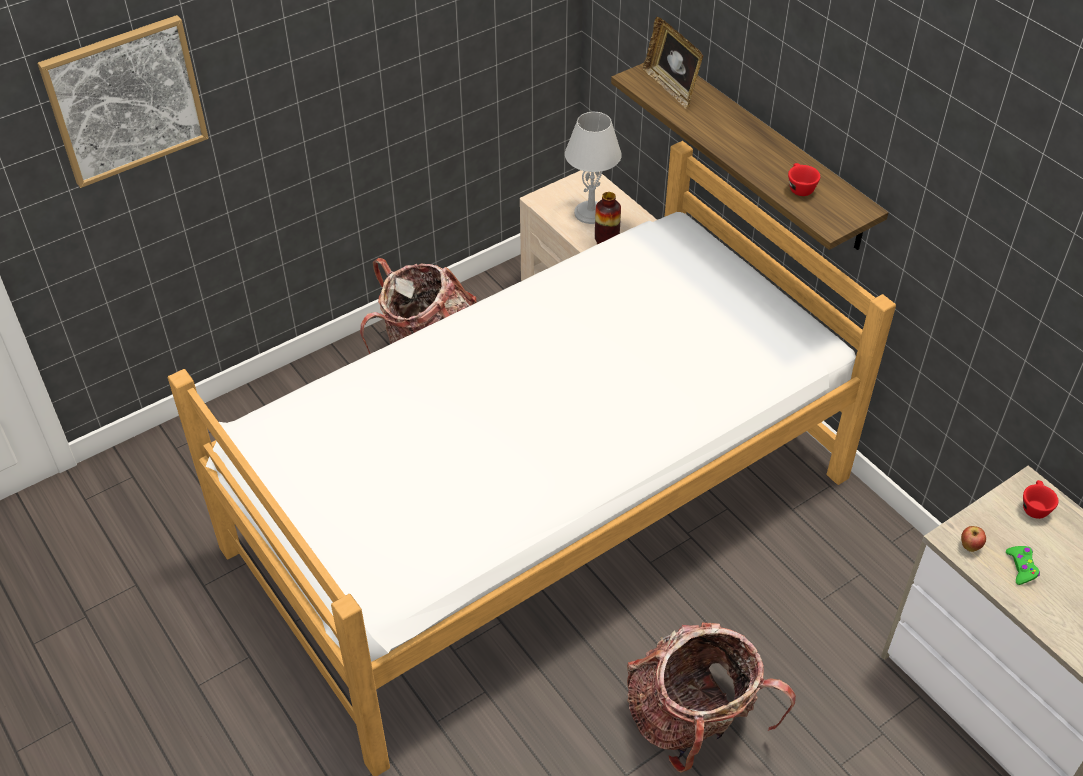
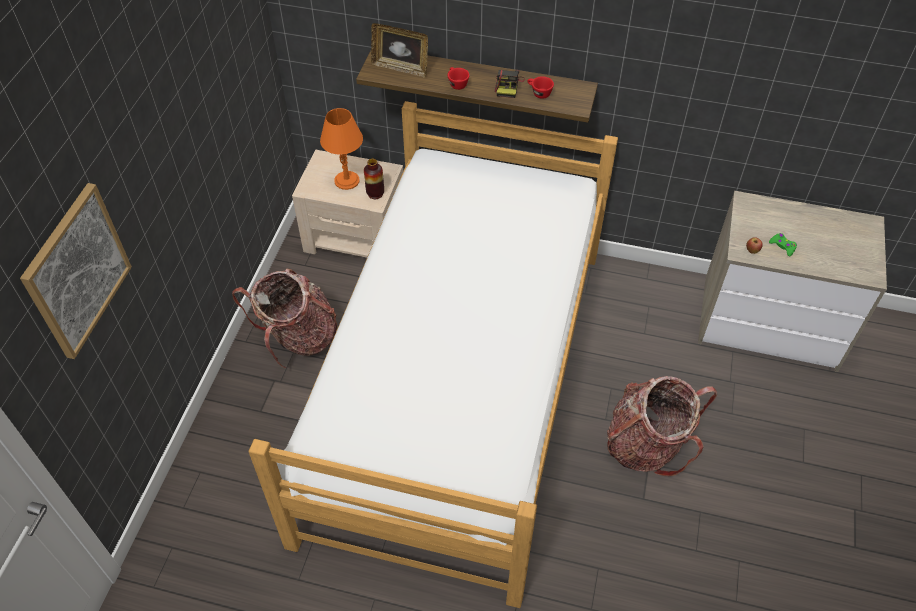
camera: 40 degrees left, 5 degrees up
(591, 213) = (347, 181): grey table lamp -> orange table lamp
(771, 163) = (508, 86): none -> camera
(1034, 506) = (757, 210): red cup -> red cup (456, 83)

